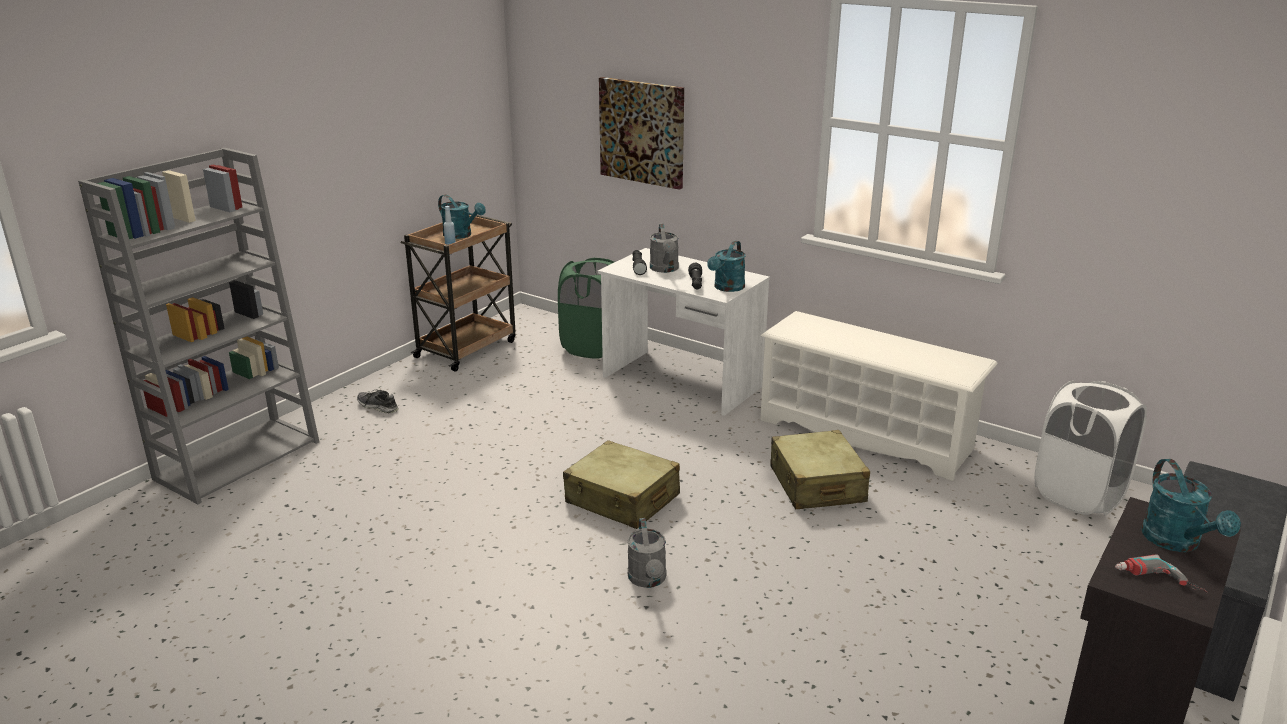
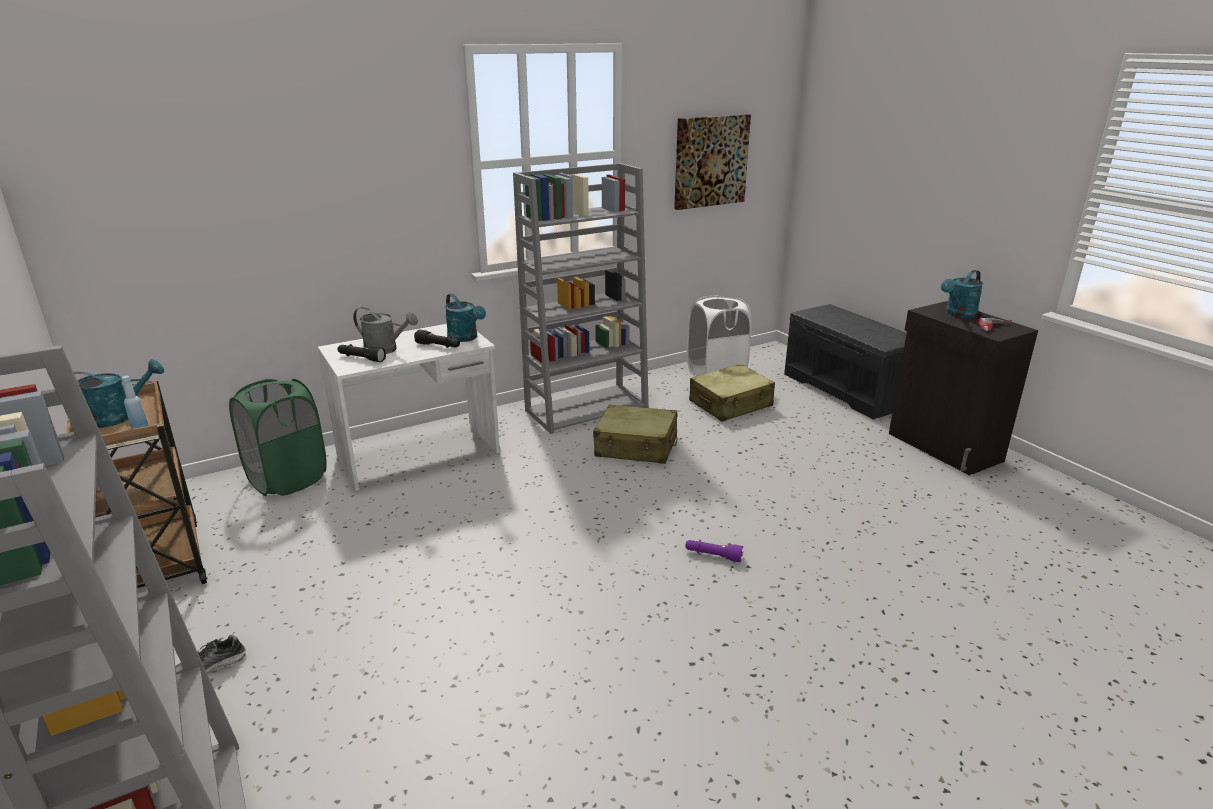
camera: 65 degrees left, 0 degrees up
(622, 499) = (585, 537): beige suitcase -> beige suitcase (731, 404)
(642, 132) = (266, 225): picture -> picture (710, 161)
(648, 580) = (713, 555): grey watering can -> purple flashlight
(866, 434) = (587, 408): white shoe rack -> grey bookcase
(1177, 542) = (958, 314): turquoise watering can -> turquoise watering can turned 120 degrees clockwise

